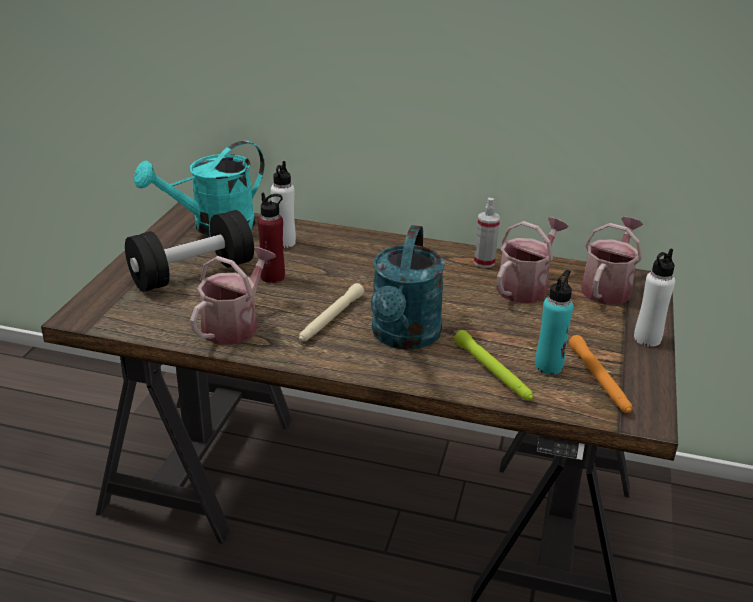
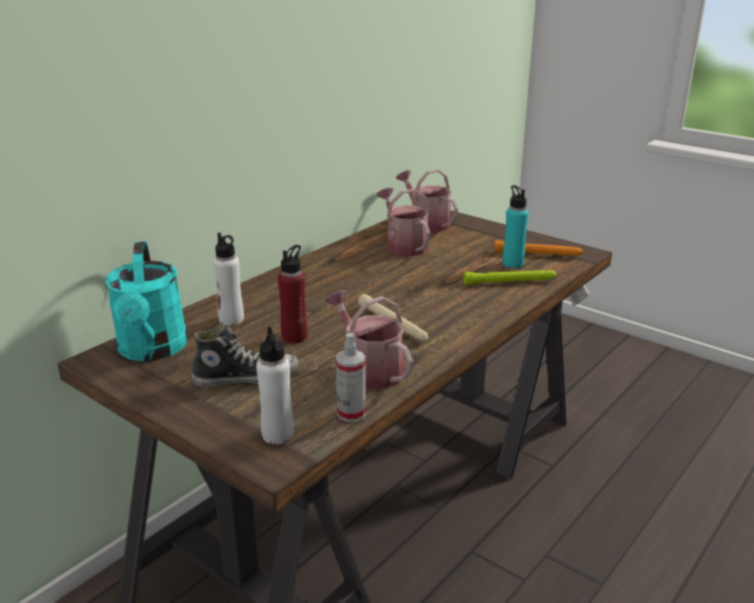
camera: 65 degrees left, 5 degrees down
(192, 273) = (246, 377): black dumbbell -> shoe
(404, 337) = (443, 301): turquoise watering can -> none
(484, 262) = (354, 250): spray bottle -> spray bottle (351, 413)
(647, 339) = (498, 229): white bottle -> white bottle (277, 435)

